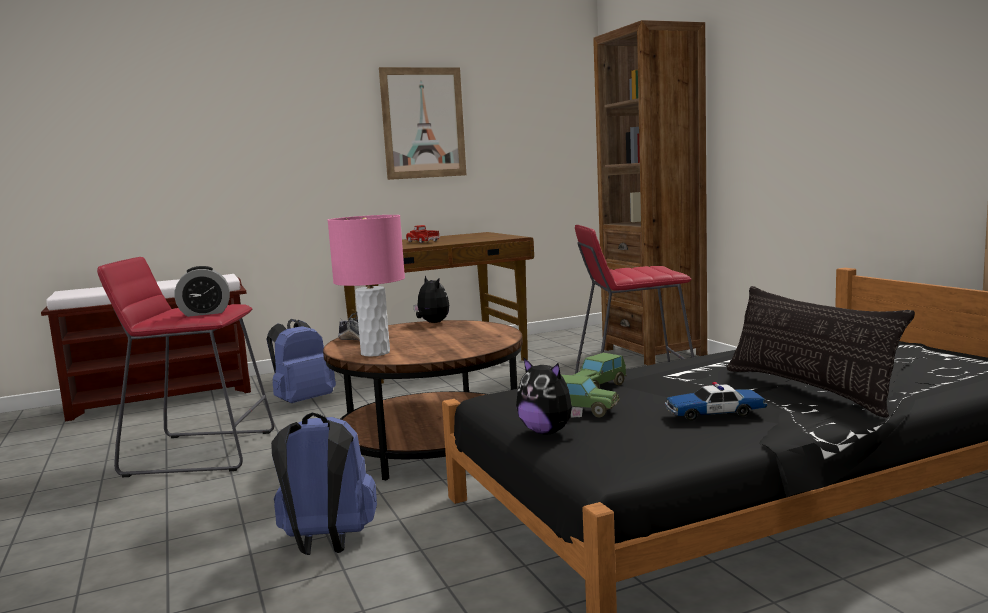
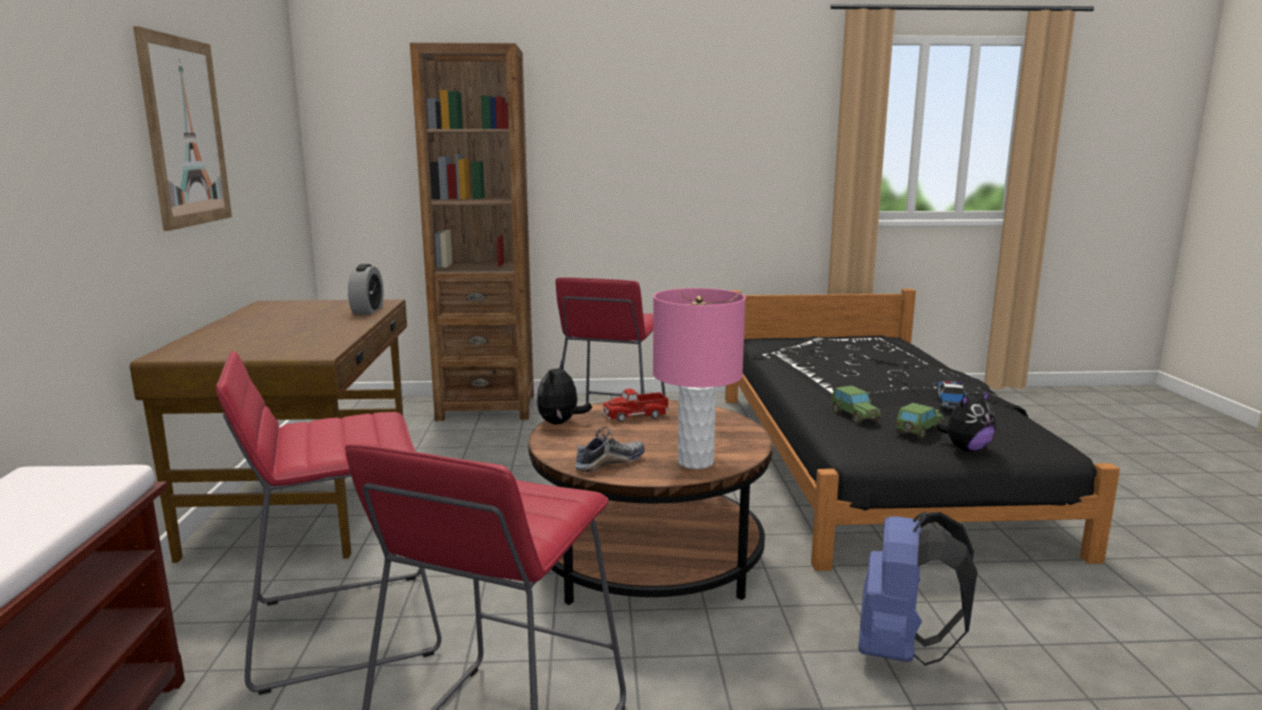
camera: 70 degrees left, 5 degrees up
(205, 313) = (541, 497): alarm clock -> alarm clock (367, 311)
(302, 402) = (344, 628): blue backpack -> red stool
(422, 242) = (289, 328): toy truck -> toy truck (635, 415)
(432, 323) = (560, 423): plush toy -> plush toy turned 60 degrees counterclockwise
(807, 389) = (904, 376): pillow -> none

